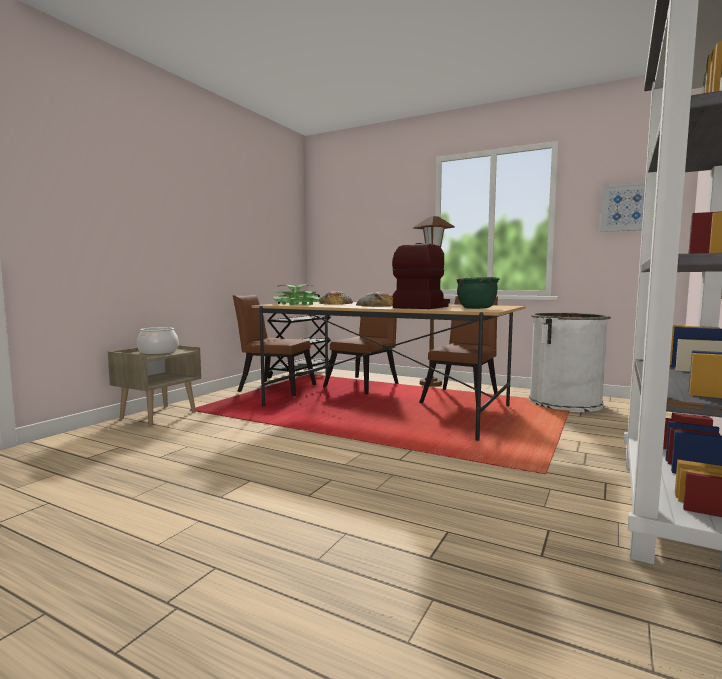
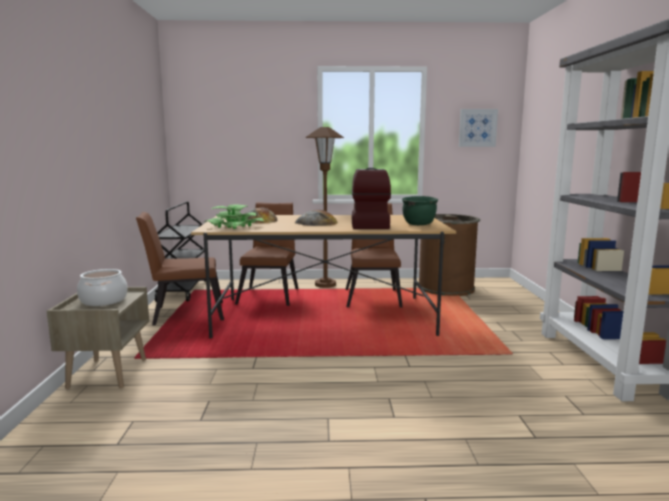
camera: 30 degrees left, 5 degrees up
(565, 402) = (446, 288): white trash can -> brown trash can

